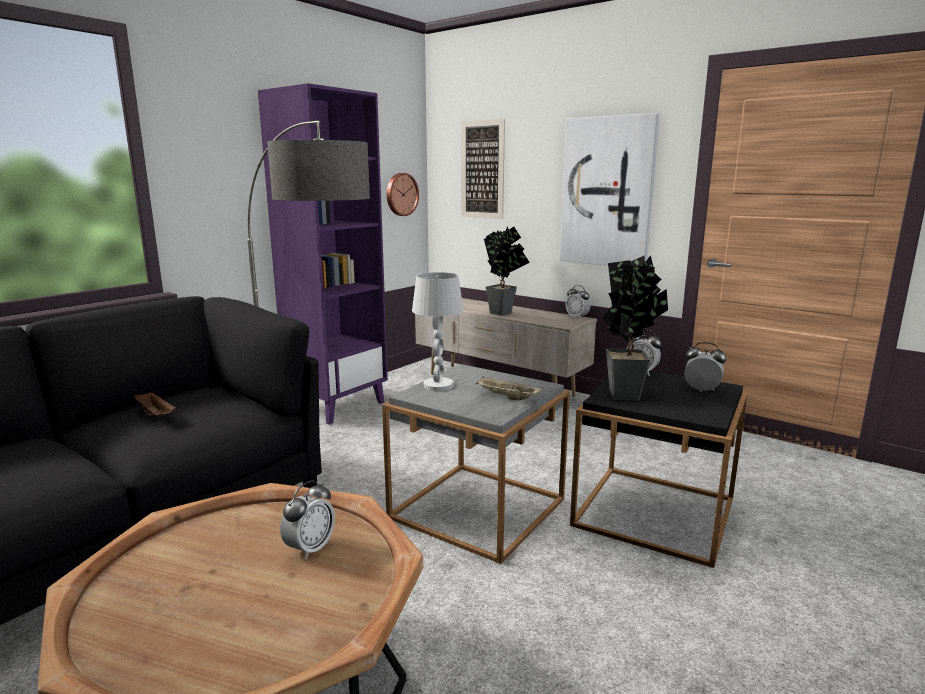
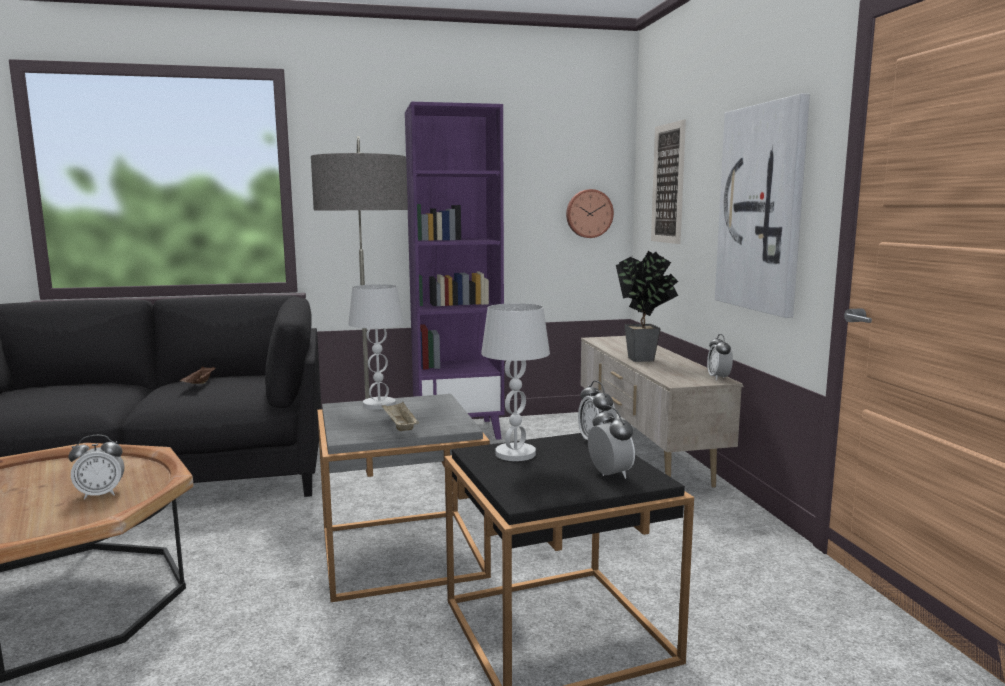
camera: 40 degrees right, 5 degrees down
(626, 393) = (515, 454): potted plant -> white table lamp

